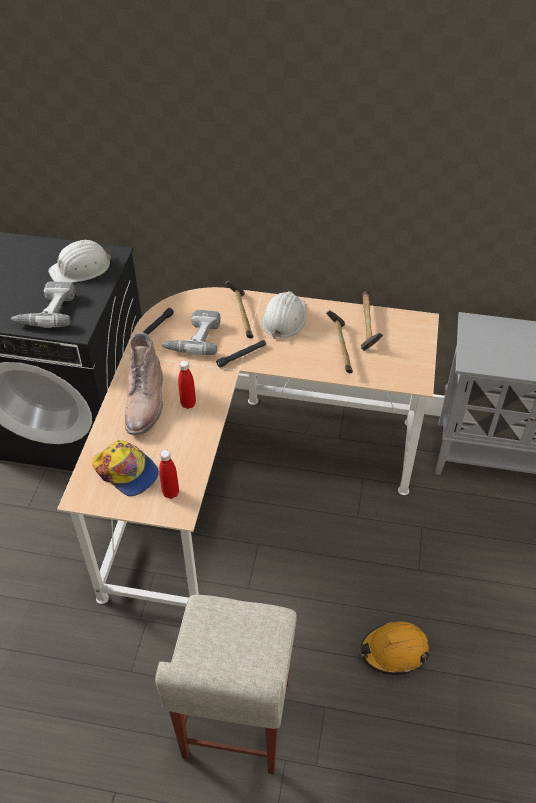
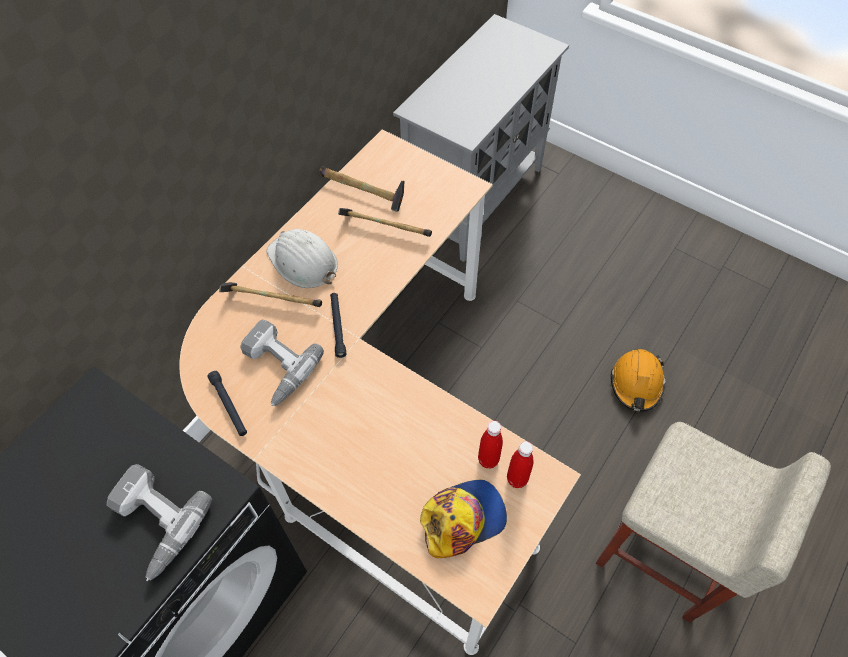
camera: 65 degrees left, 10 degrees up
(81, 268) = (90, 447): white hard hat -> none
(146, 402) = (357, 459): brown boot -> none
(188, 404) = (385, 411): red bottle -> red bottle (488, 460)

